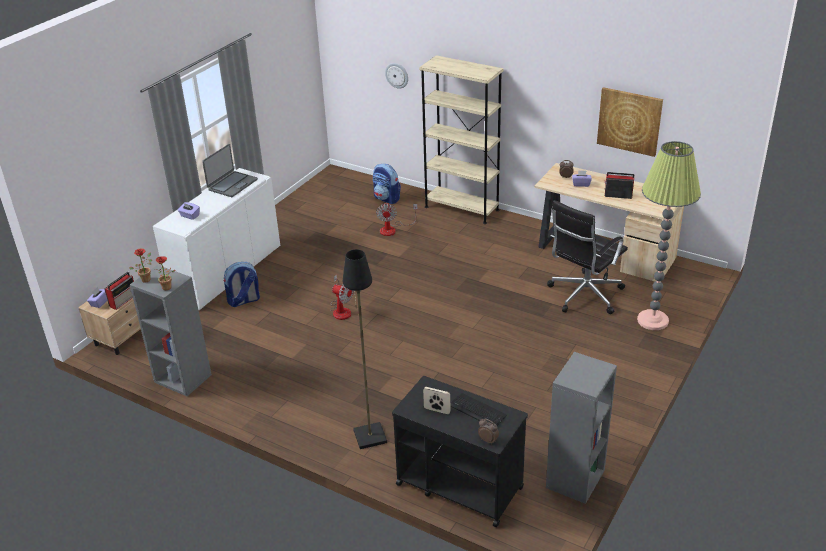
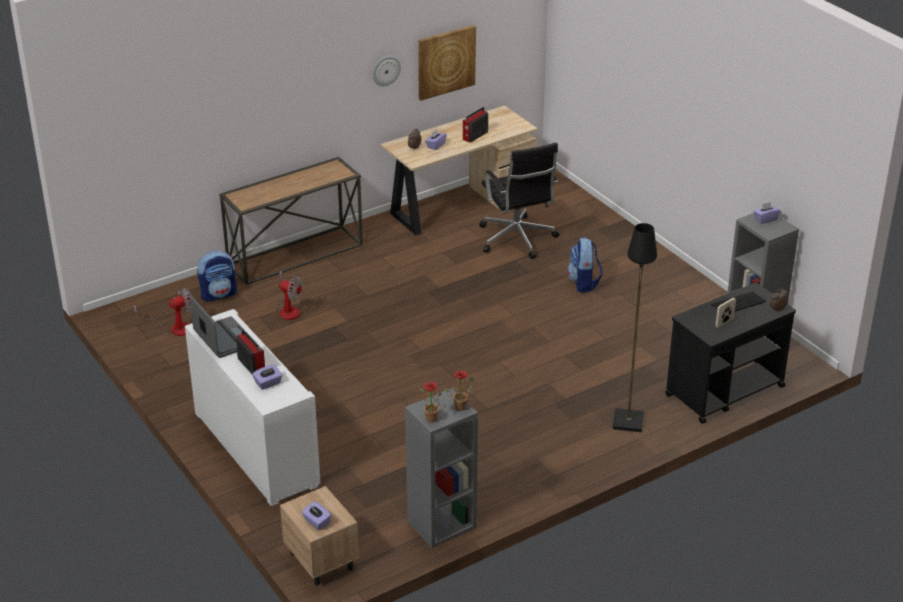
camera: 65 degrees left, 0 degrees up
(123, 300) = (329, 502): radio -> radio (251, 365)
(244, 301) = (330, 448): backpack -> backpack (584, 283)
(341, 310) = (411, 385): fan -> fan (174, 328)
(397, 75) = (180, 141): wall clock -> wall clock (386, 70)
(461, 208) = (295, 254): beige bookcase -> console table
(592, 370) = (765, 219): none -> purple tissue box
(653, 320) = (584, 220): floor lamp -> none

